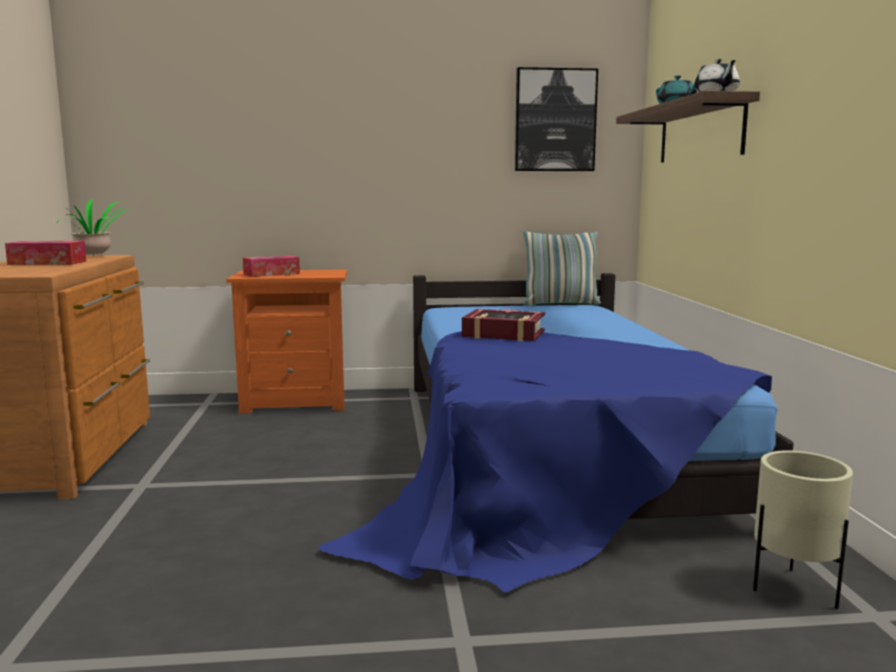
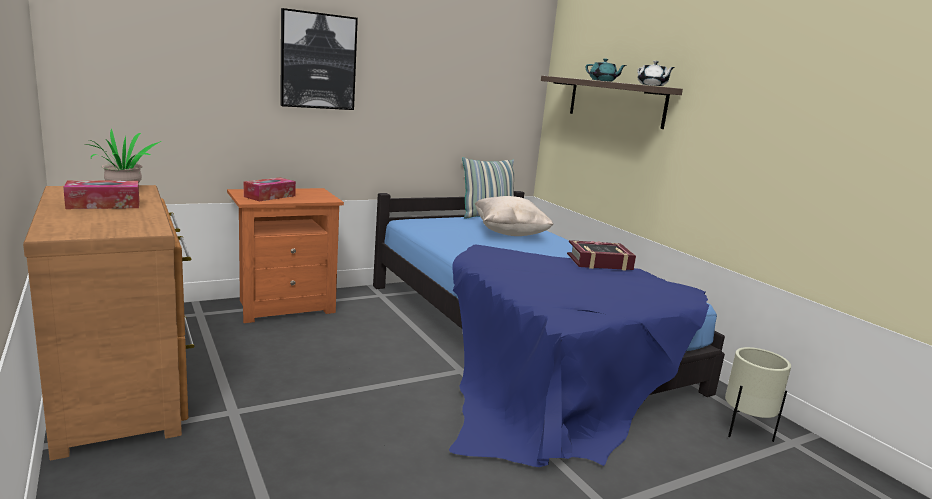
camera: 25 degrees left, 5 degrees up
(503, 334) = (498, 255): book -> book (599, 262)
(555, 120) = (490, 70): picture -> picture (318, 61)
(560, 318) = (509, 233): none -> beige pillow

